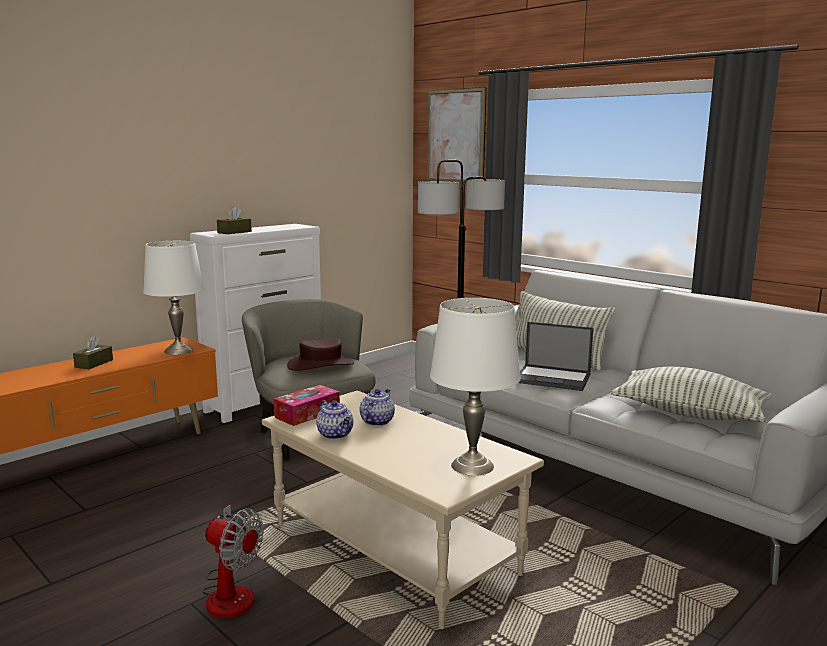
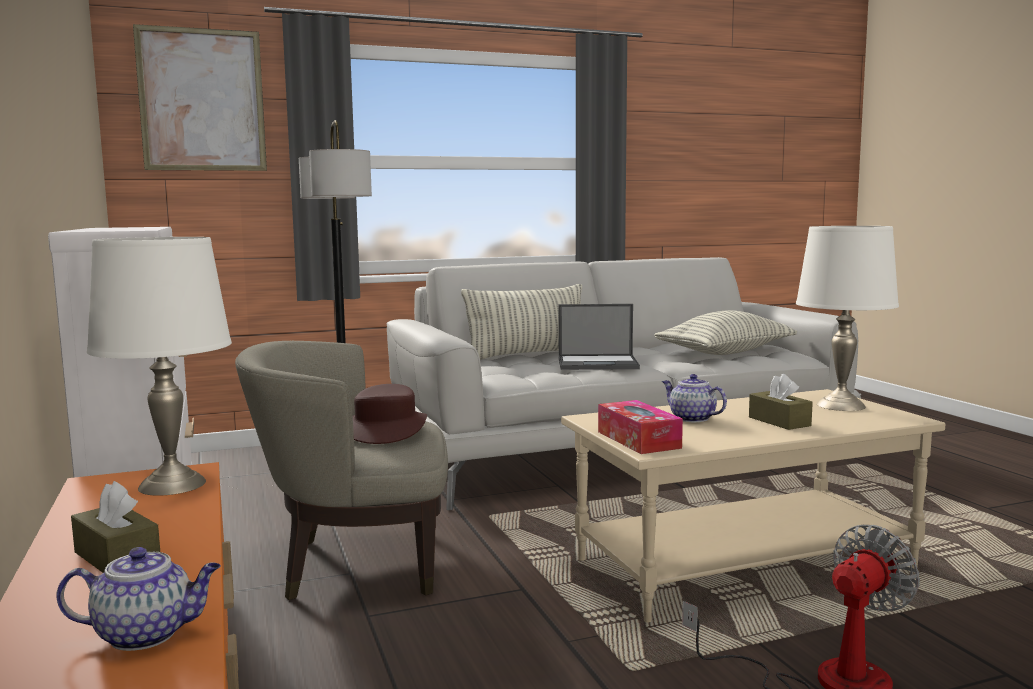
camera: 65 degrees left, 5 degrees down
(234, 232) = (127, 229): brown tissue box -> brown tissue box (779, 421)
(336, 435) = (727, 435): teapot -> teapot (147, 634)
(553, 378) = (598, 363): laptop -> laptop turned 45 degrees clockwise

